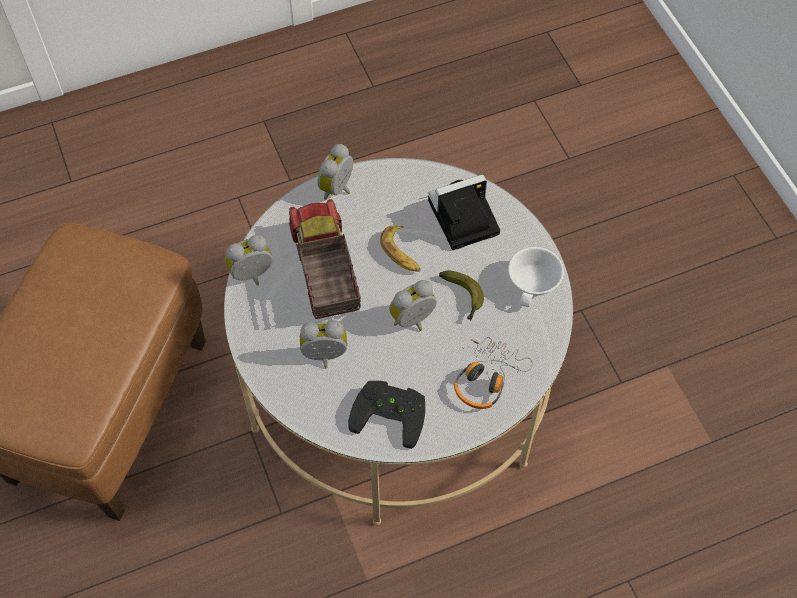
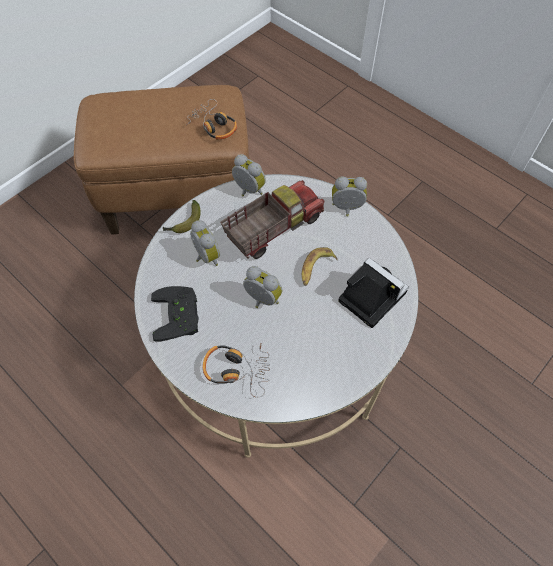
camera: 65 degrees right, 0 degrees up
(124, 272) = (213, 126): none -> headphones
(463, 297) = (300, 325): banana -> banana (184, 223)
(535, 284) = (340, 372): white cup -> none

